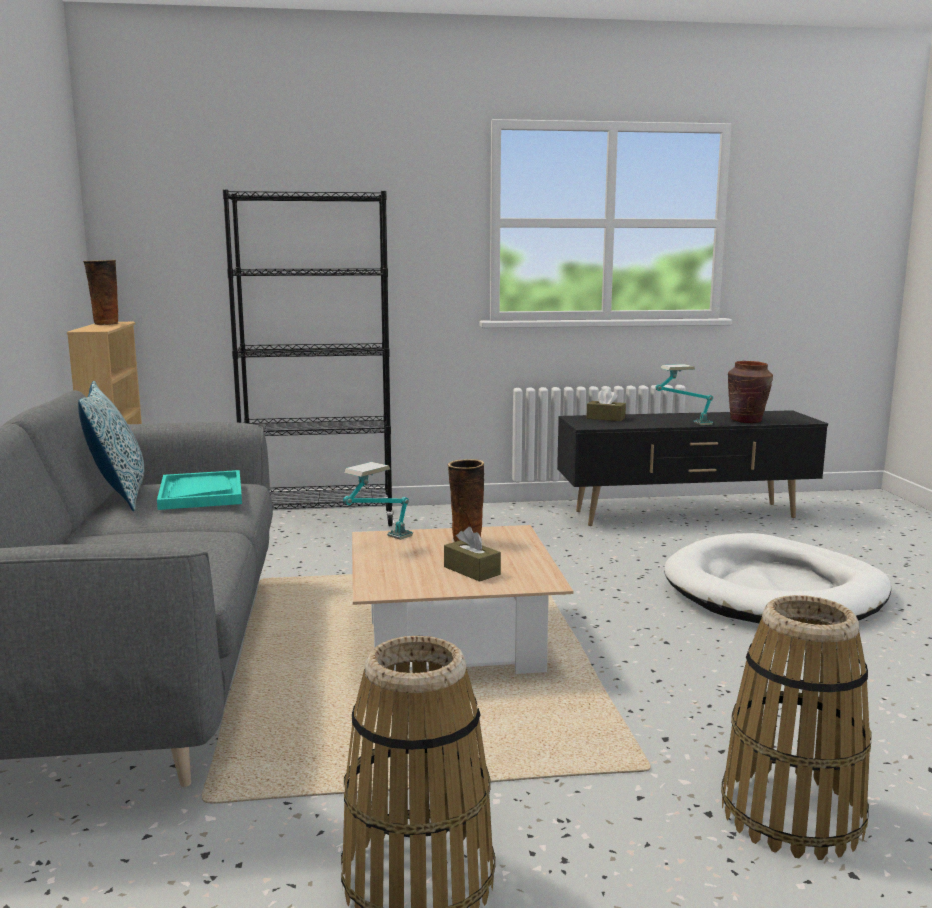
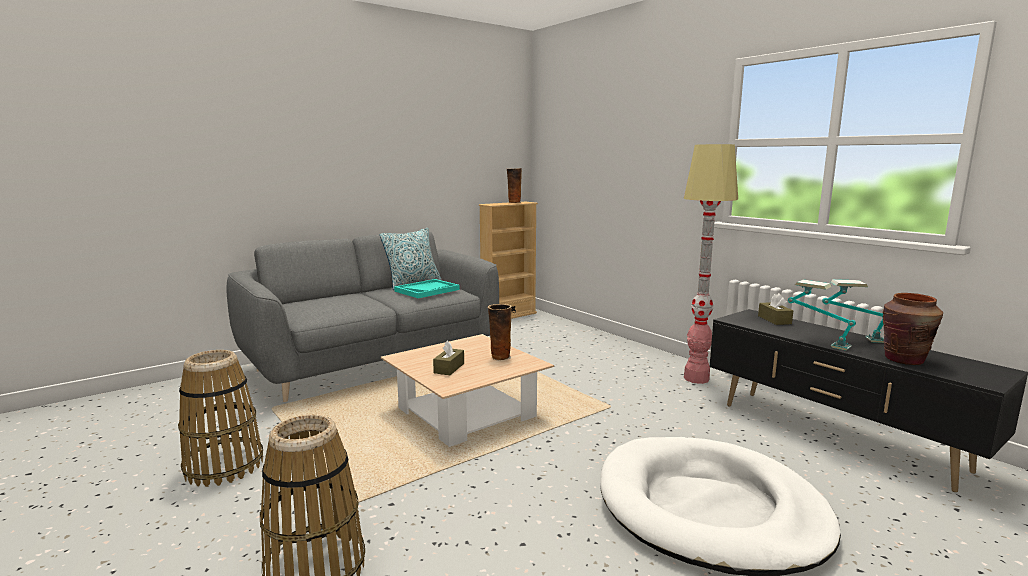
camera: 60 degrees right, 0 degrees up
(320, 521) = (593, 339): black bookcase -> none
(378, 543) = (470, 342): table lamp -> table lamp (851, 339)
(511, 516) = (696, 378): none -> floor lamp

